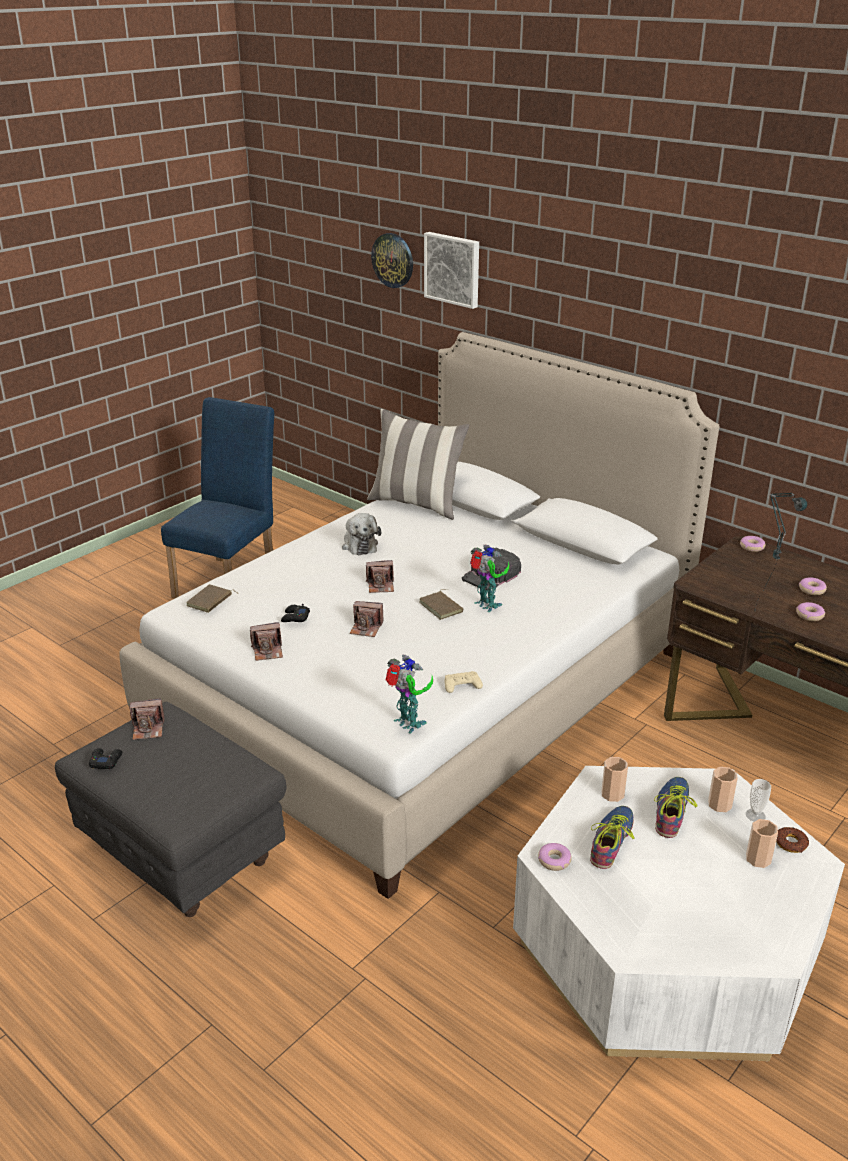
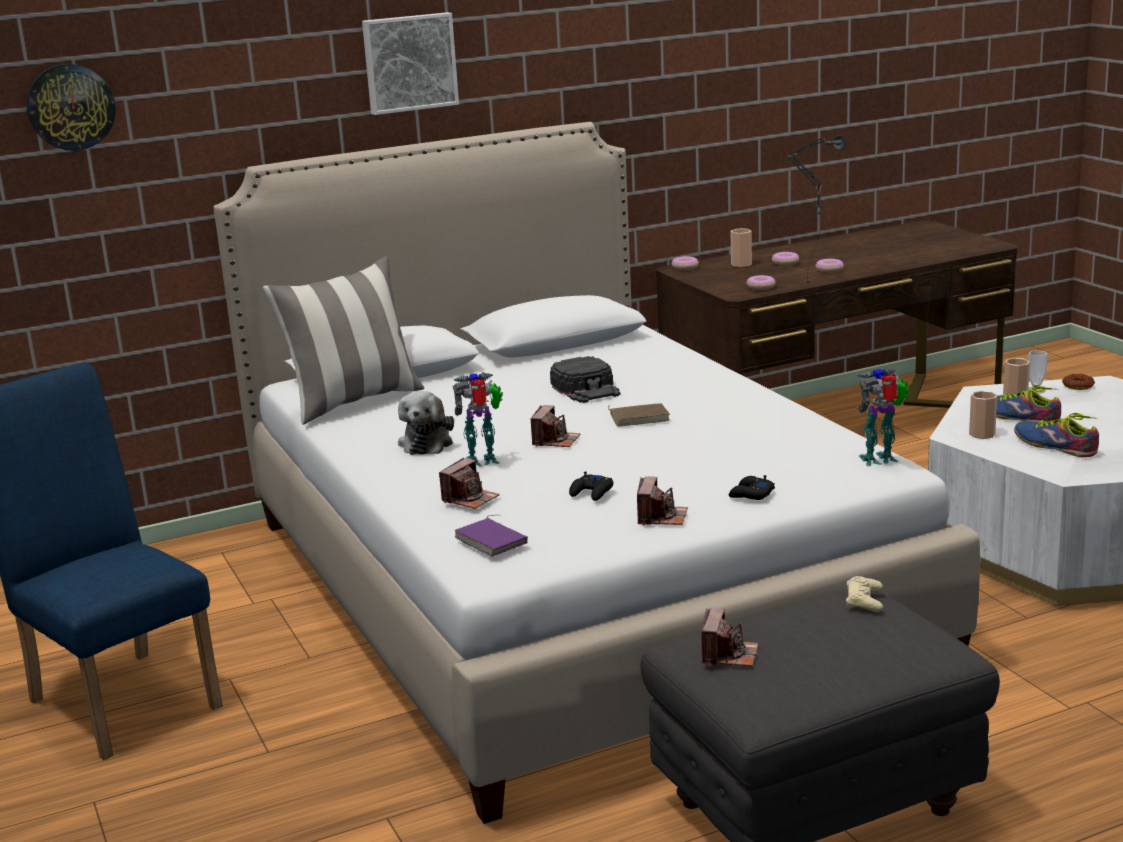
camera: 65 degrees left, 10 degrees down
(105, 761) = (792, 692): black game controller -> black game controller (751, 494)
(210, 601) = (493, 540): brown book -> purple book
(359, 544) = (427, 442): plush toy -> plush toy turned 90 degrees clockwise
(366, 628) = (651, 459): camera -> camera (470, 499)
(453, 269) = (194, 86): picture -> picture (409, 63)
(462, 685) = (817, 428): beige game controller -> beige game controller (864, 600)
(487, 606) = (656, 398): toy robot -> toy robot (483, 462)
(554, 860) = (1077, 472): donut -> donut (761, 287)
(758, 859) = (1096, 399): cup -> cup (741, 264)

